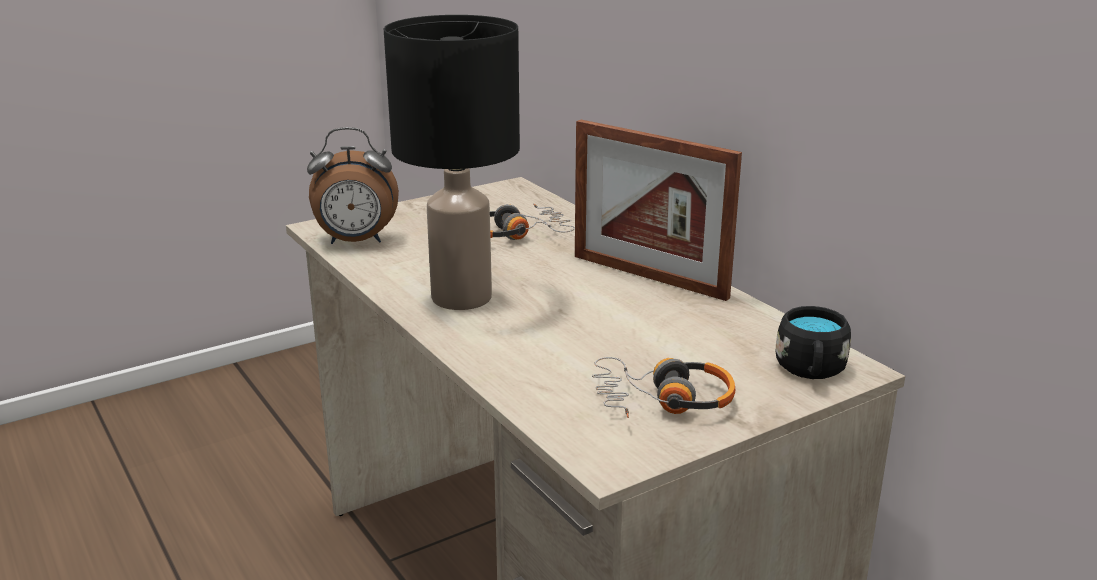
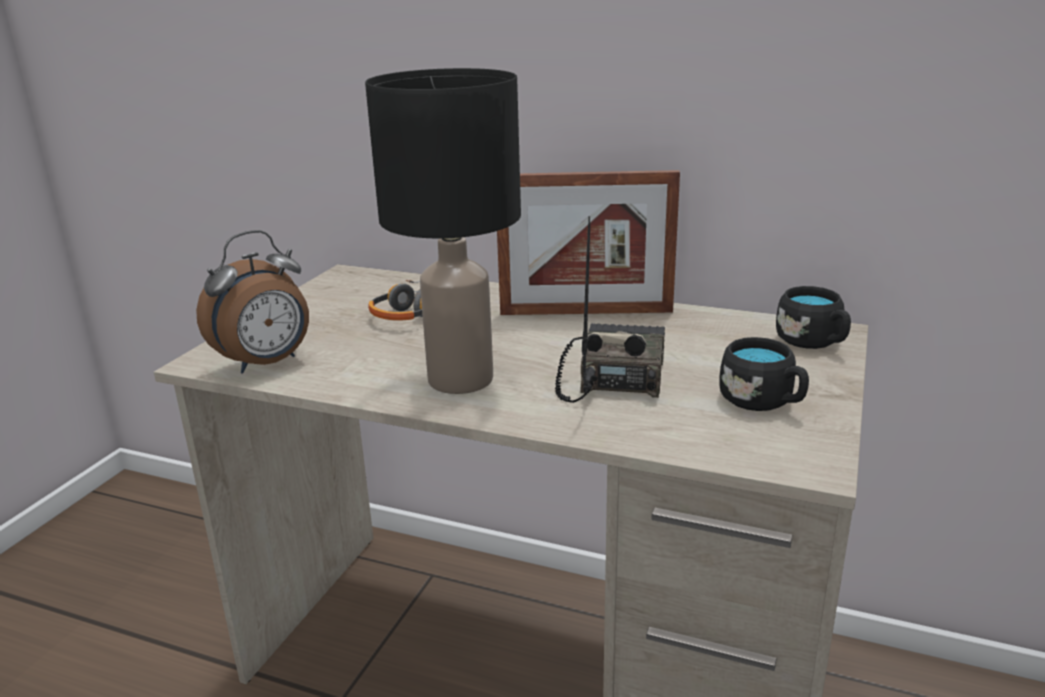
camera: 35 degrees left, 0 degrees up
(576, 335) = (612, 376): none -> radio
(662, 401) = (763, 402): headphones -> black mug

